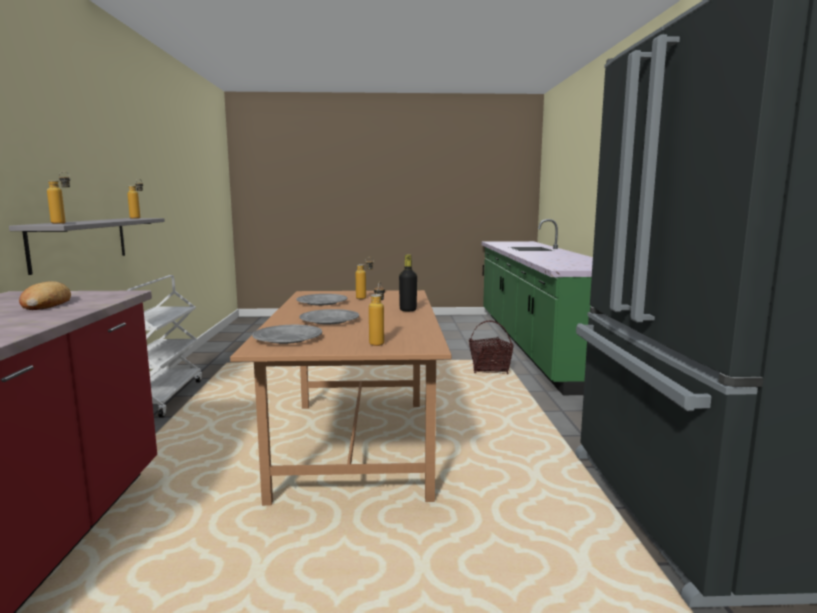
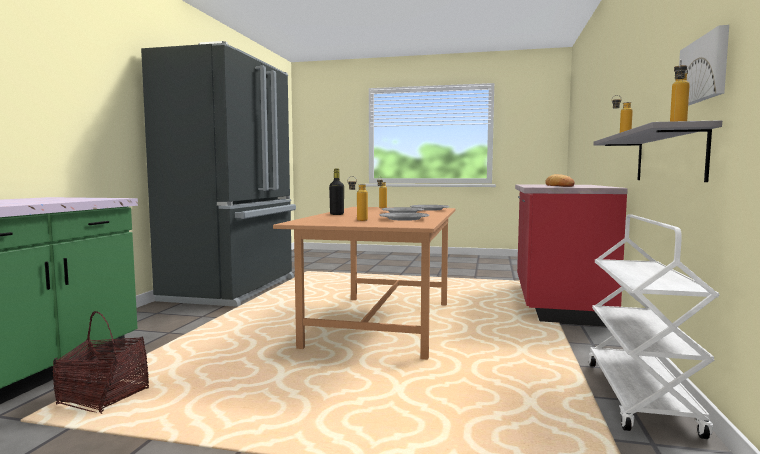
camera: 165 degrees left, 5 degrees down
(108, 181) = (705, 69): none -> picture

